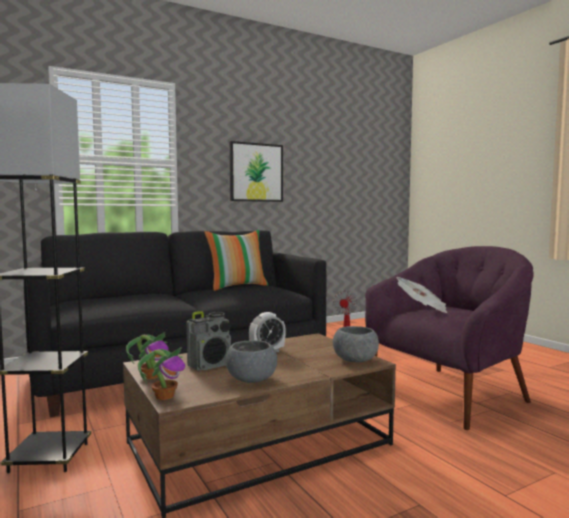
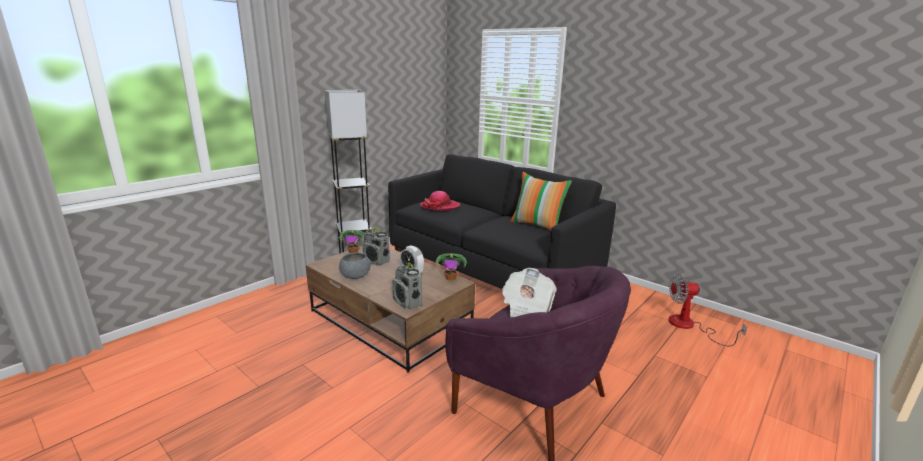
camera: 70 degrees right, 15 degrees up
(113, 301) = (440, 206): none -> hat
(165, 396) = (326, 261): potted plant -> potted plant (451, 278)
(256, 172) = (636, 115): picture -> none
(355, 360) = (407, 302): grey bowl -> radio

